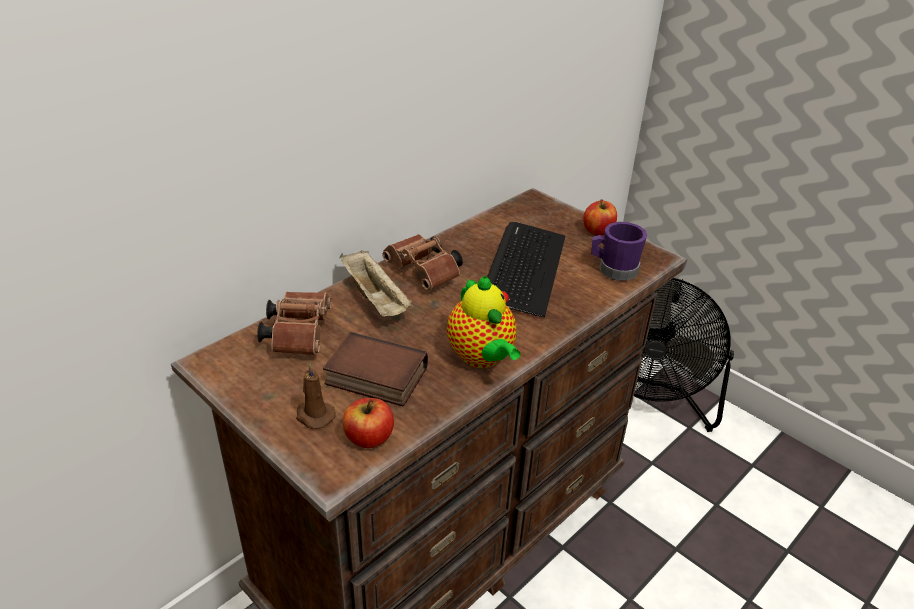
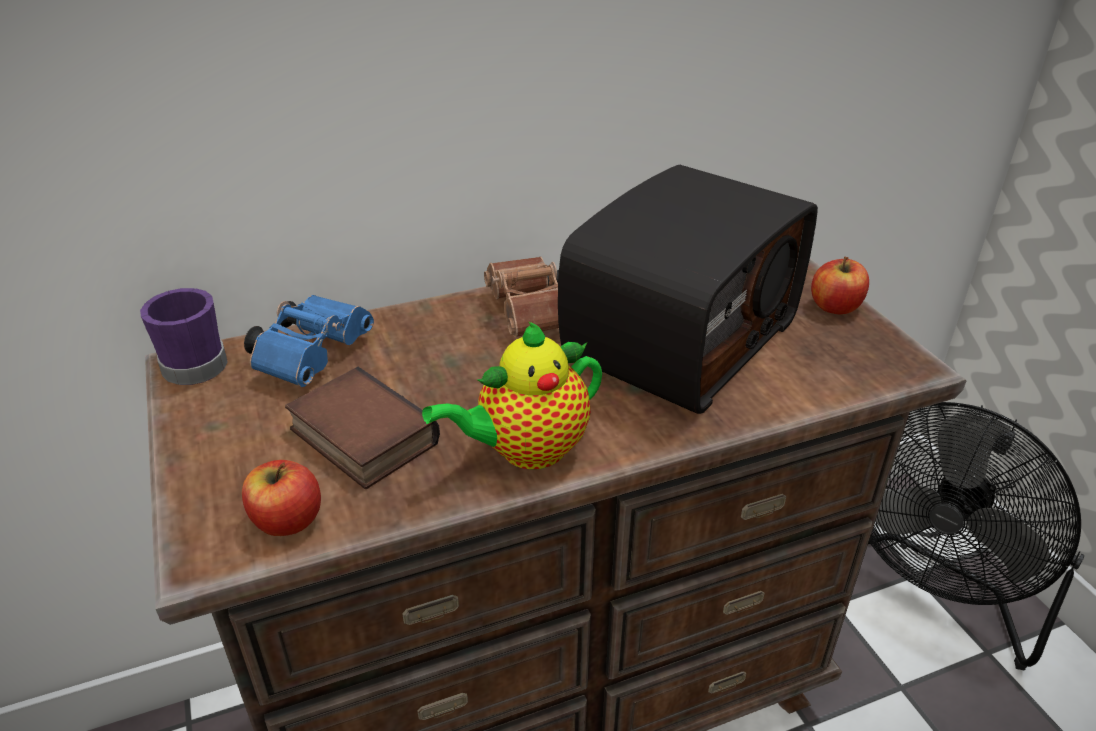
camera: 25 degrees right, 0 degrees up
(299, 333) = (313, 355): brown binoculars -> blue binoculars
(314, 415) = (244, 468): brown candle -> none
(376, 299) = (443, 333): beige tray -> none
(482, 358) = (526, 450): teapot -> teapot turned 60 degrees clockwise
(523, 269) = (678, 337): keyboard -> radio
(613, 270) = (823, 368): purple mug -> purple mug (189, 364)

